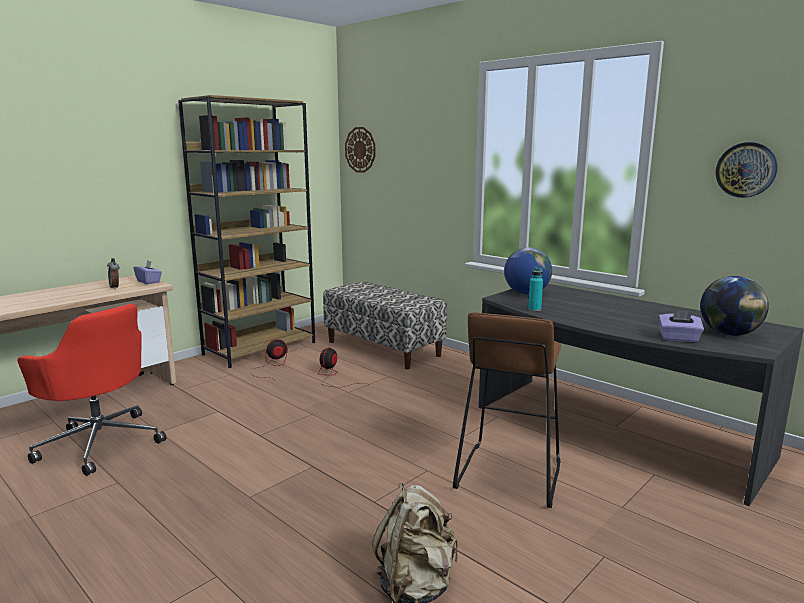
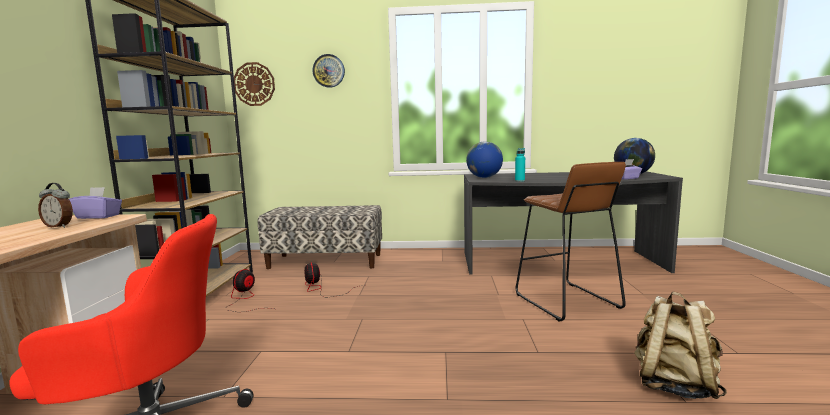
camera: 40 degrees left, 5 degrees down
(746, 170) = (591, 83): wall clock -> wall clock (328, 71)

